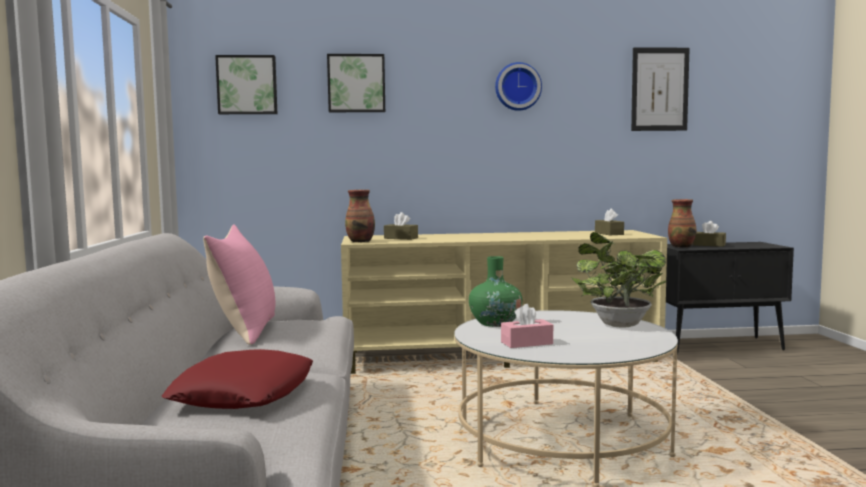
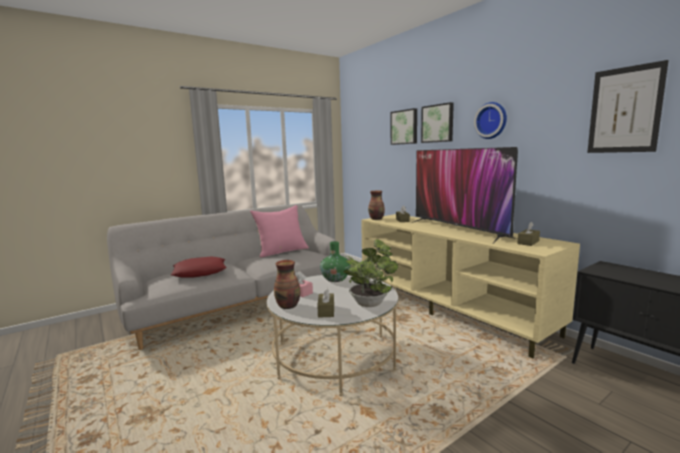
camera: 60 degrees right, 5 degrees up
(247, 85) = (365, 132): picture -> picture (438, 123)
(509, 235) = (458, 229): none -> television
(681, 246) = (605, 269): vase -> vase (288, 306)
(709, 245) = (648, 275): brown tissue box -> brown tissue box (326, 311)

